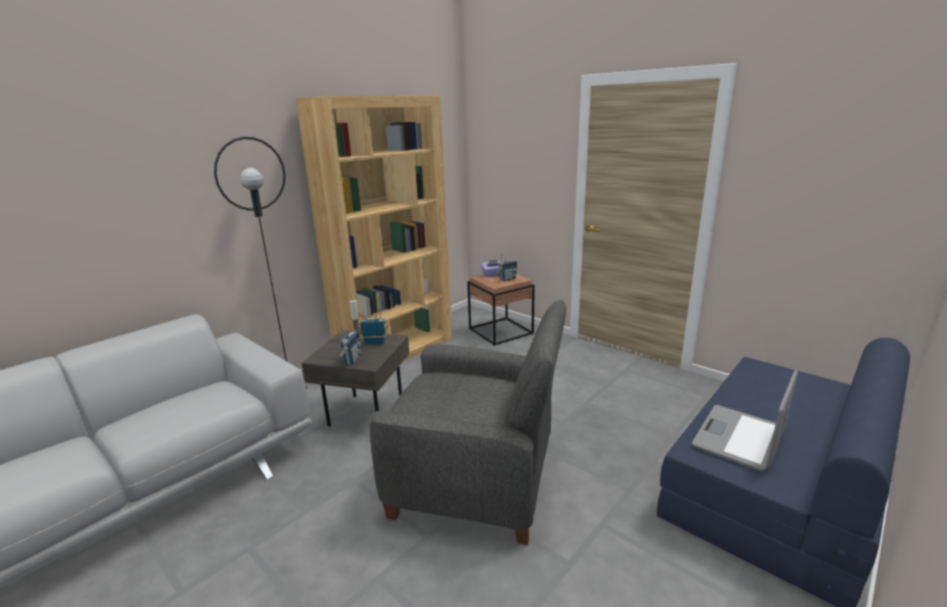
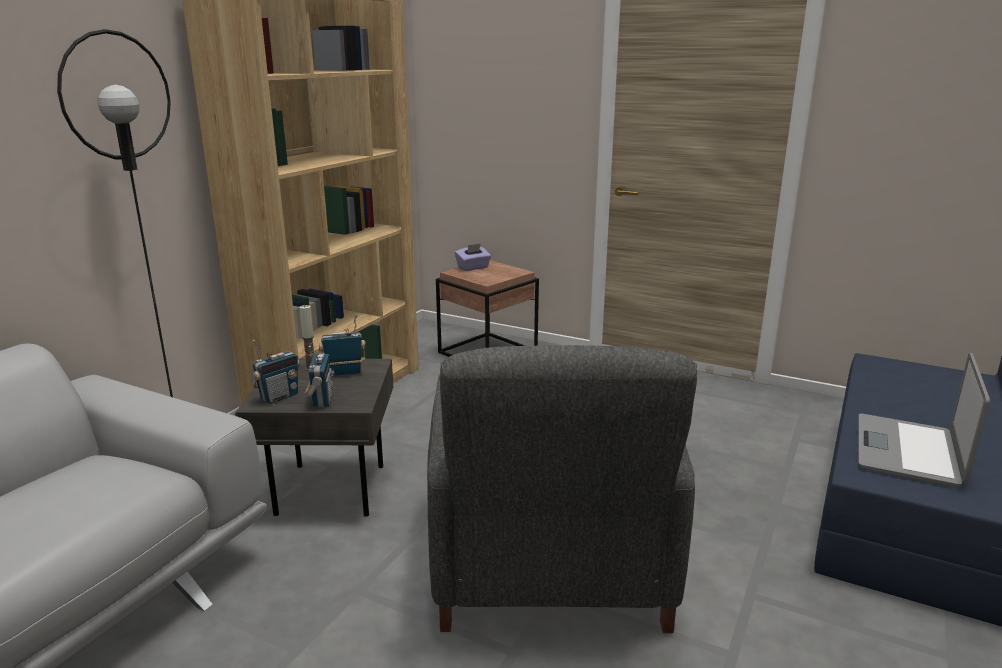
camera: 15 degrees left, 0 degrees up
(476, 480) = (550, 562): grey armchair -> grey armchair turned 90 degrees clockwise
(507, 279) = (499, 272): radio -> radio (279, 397)

